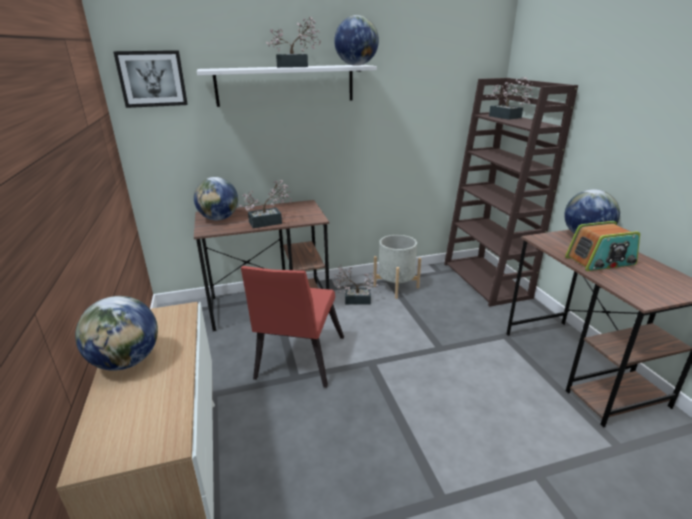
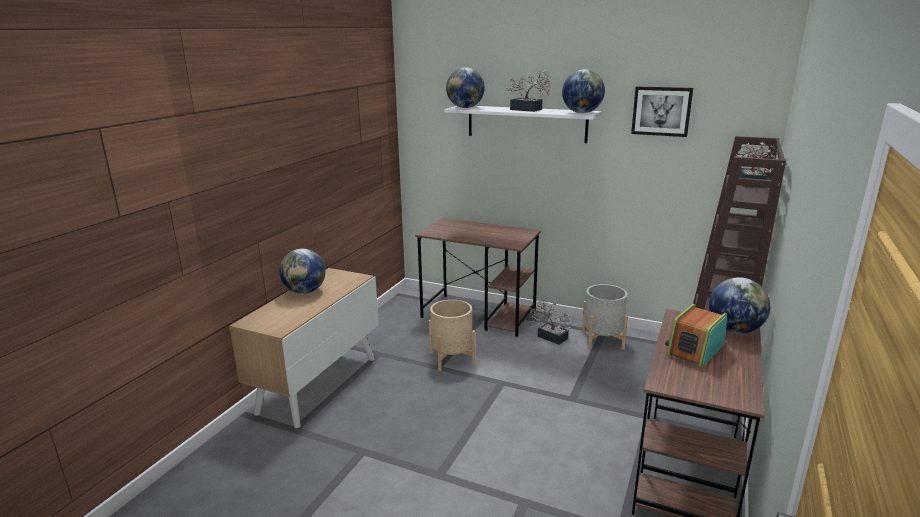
camera: 40 degrees right, 5 degrees down
(152, 79) = (427, 110): picture -> picture (661, 111)
(219, 219) = (448, 227): globe -> globe (465, 107)
(269, 222) = (477, 238): potted plant -> none
(297, 361) = (452, 358): red chair -> beige planter
(600, 261) = (695, 350): radio -> radio turned 105 degrees clockwise

